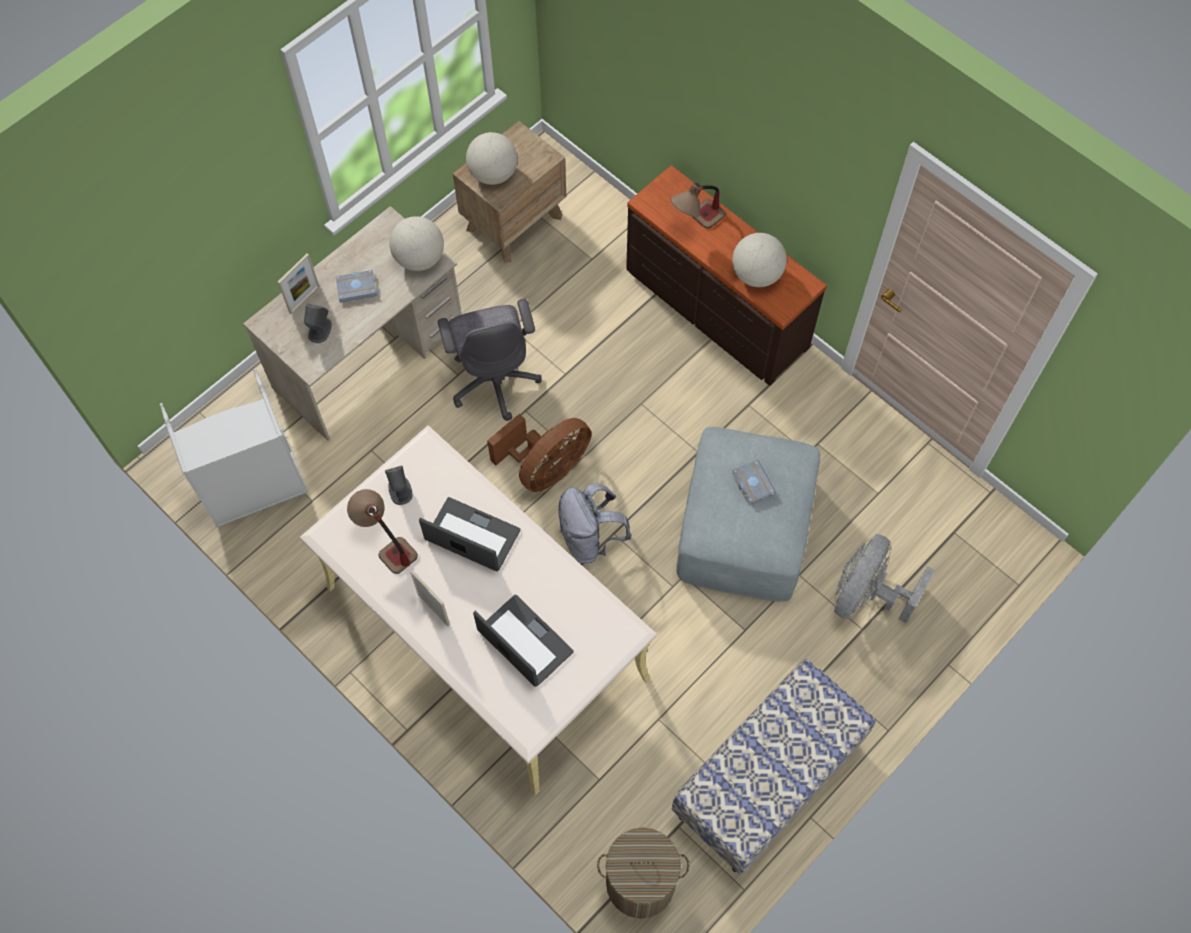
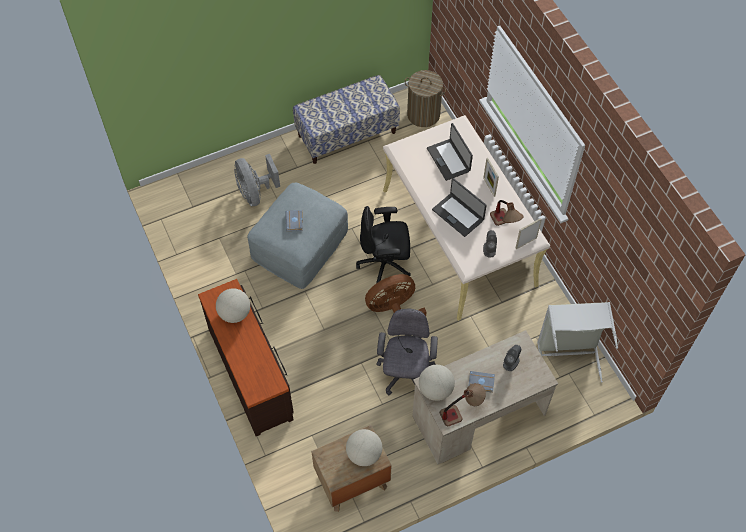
camera: 160 degrees left, 5 degrees down
(304, 299) = (516, 386): picture frame -> picture frame (526, 243)
(590, 539) = (385, 265): grey backpack -> black office chair
(696, 224) = (253, 358): table lamp -> table lamp (461, 411)
(866, 595) = (255, 192): grey fan -> grey fan turned 105 degrees clockwise

